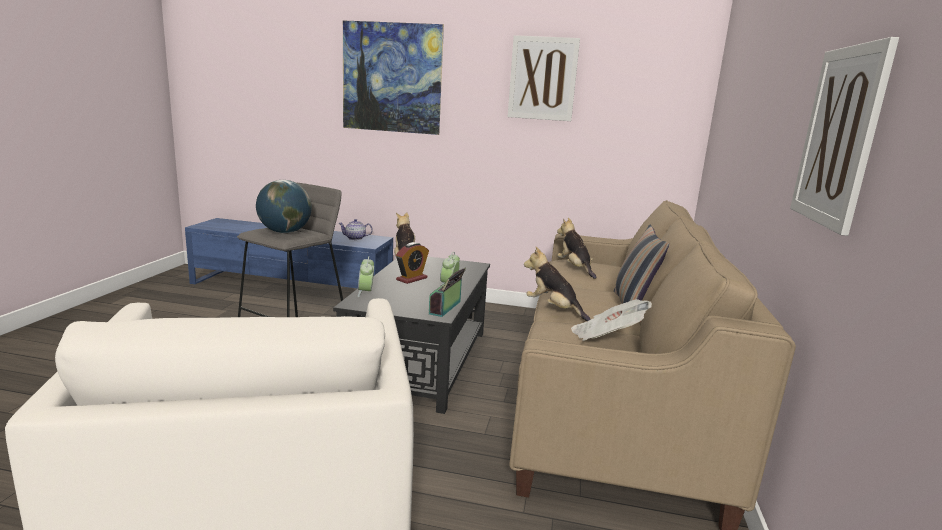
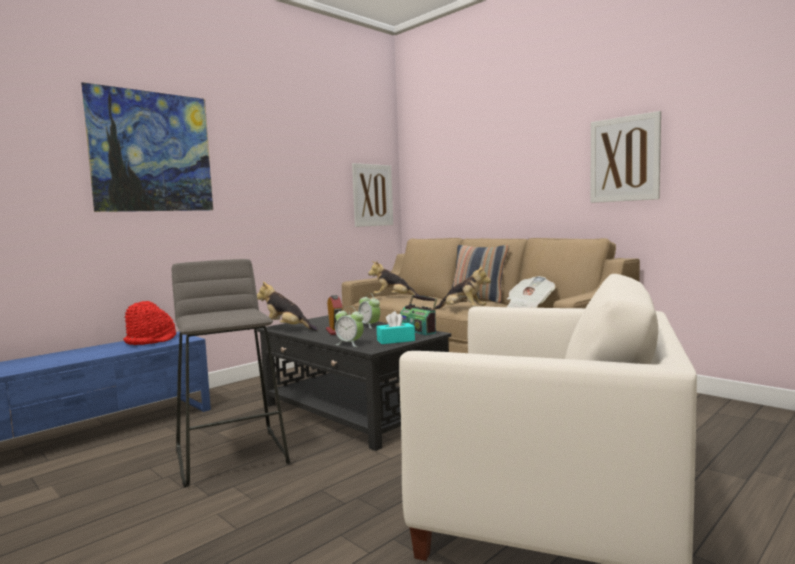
camera: 55 degrees left, 10 degrees down
(284, 232) = (224, 314): globe -> none
(355, 238) = (151, 341): teapot -> red hat
(393, 306) = (395, 340): none -> turquoise tissue box
(542, 78) = (296, 153): picture -> picture (372, 195)
(553, 309) = (463, 311): plush toy -> plush toy turned 135 degrees counterclockwise

